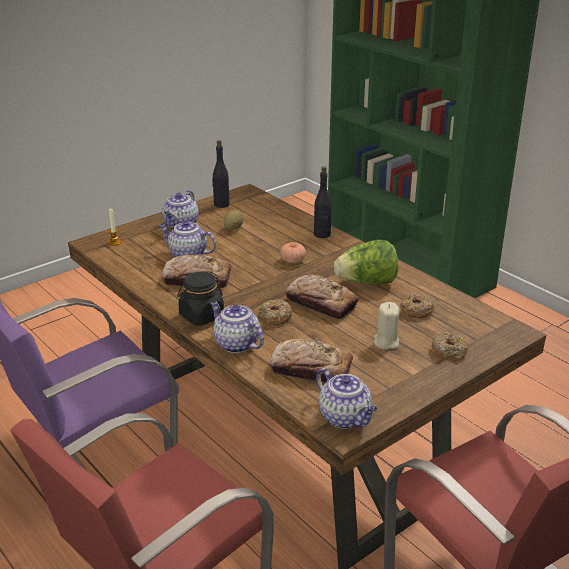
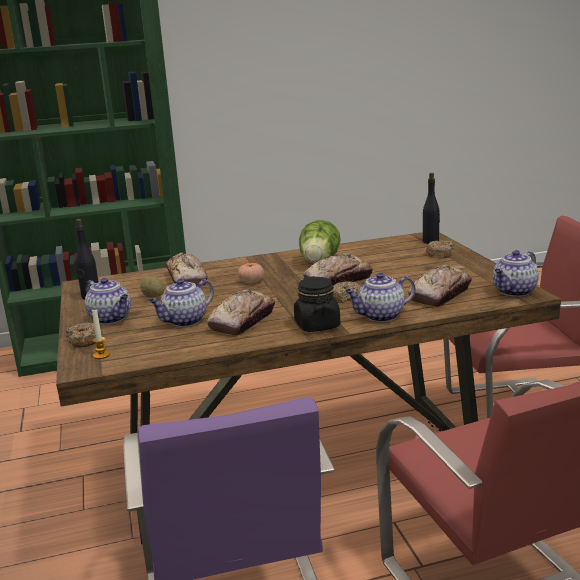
camera: 65 degrees left, 10 degrees down
(283, 230) = (187, 279): none -> bread
(322, 234) = (216, 267): black bottle -> black bottle (431, 242)
(345, 418) = (514, 292): teapot -> teapot turned 150 degrees clockwise
(386, 342) = (416, 268): beige candle -> none
(416, 311) = (377, 255): donut -> donut (85, 341)

